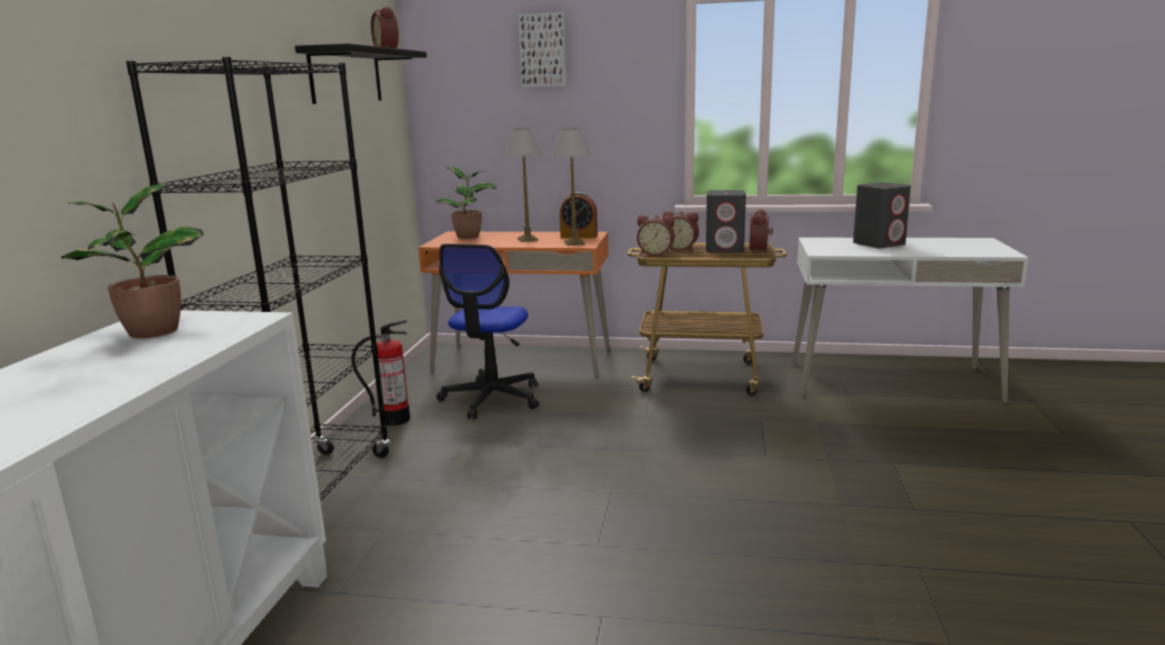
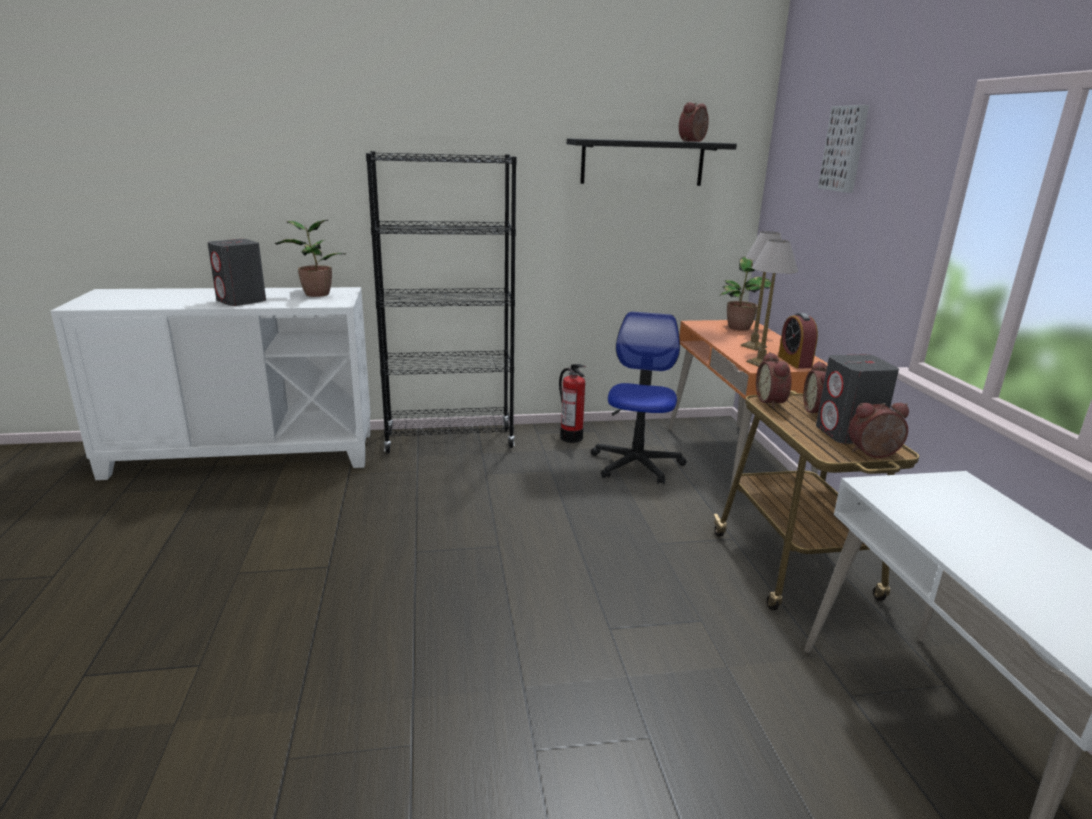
camera: 70 degrees right, 5 degrees up
(492, 398) = (636, 464): office chair -> office chair turned 105 degrees clockwise
(879, 244) = (1002, 532): grey speaker -> grey speaker (241, 301)

